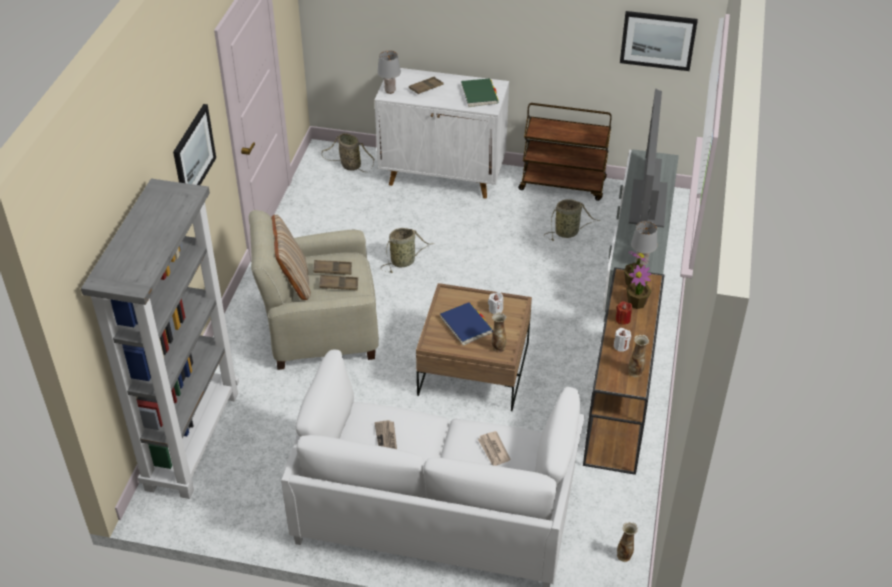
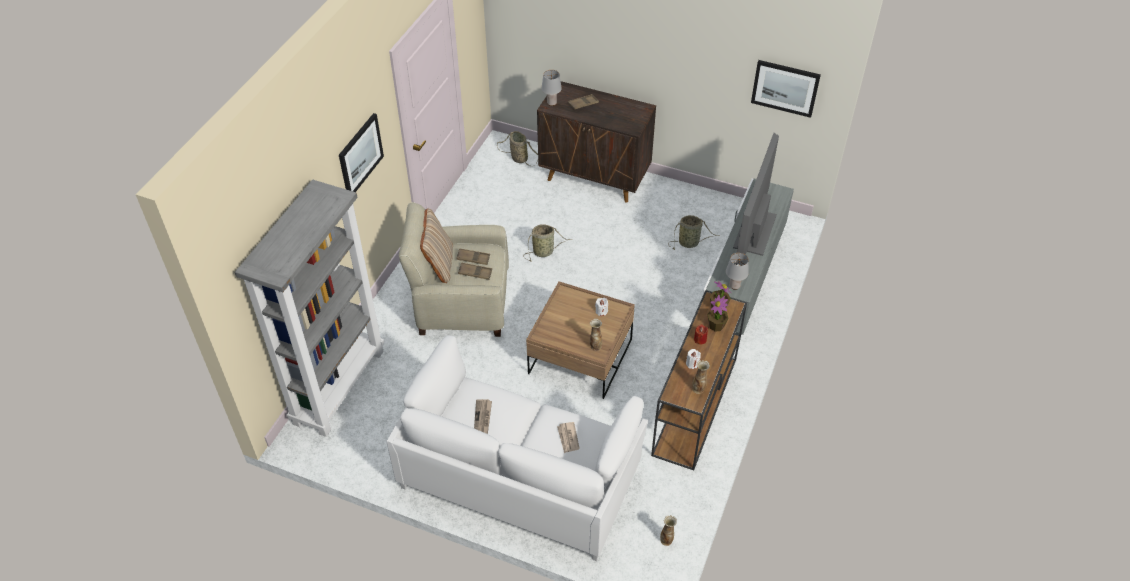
camera: 10 degrees right, 5 degrees up
(443, 176) = (595, 178): white cabinet -> brown cabinet
(466, 325) = (573, 322): blue book -> none
(479, 94) = (627, 115): green book -> none
(563, 185) = (696, 198): brown cart -> none

